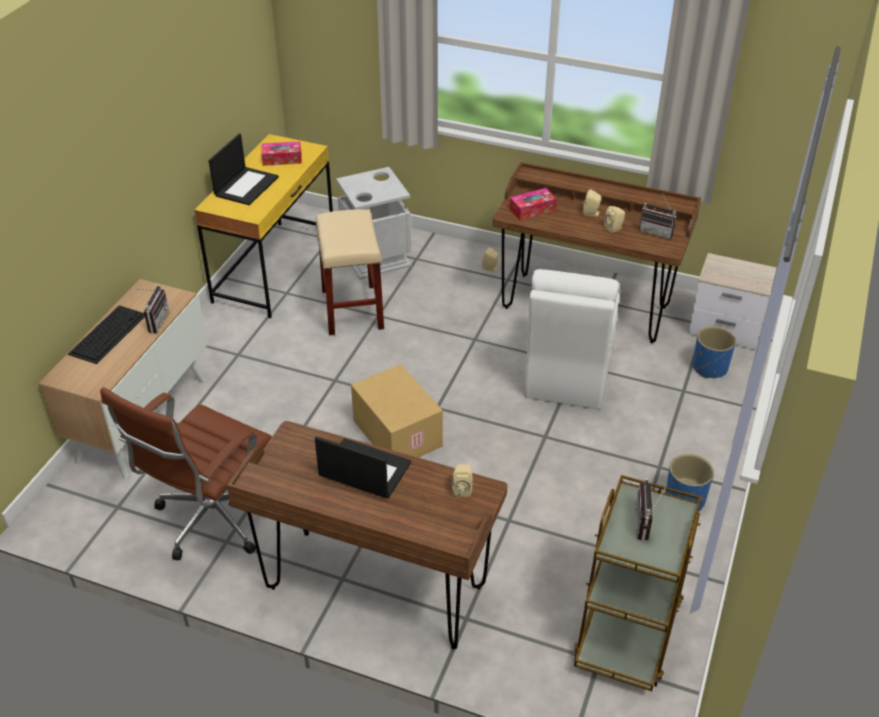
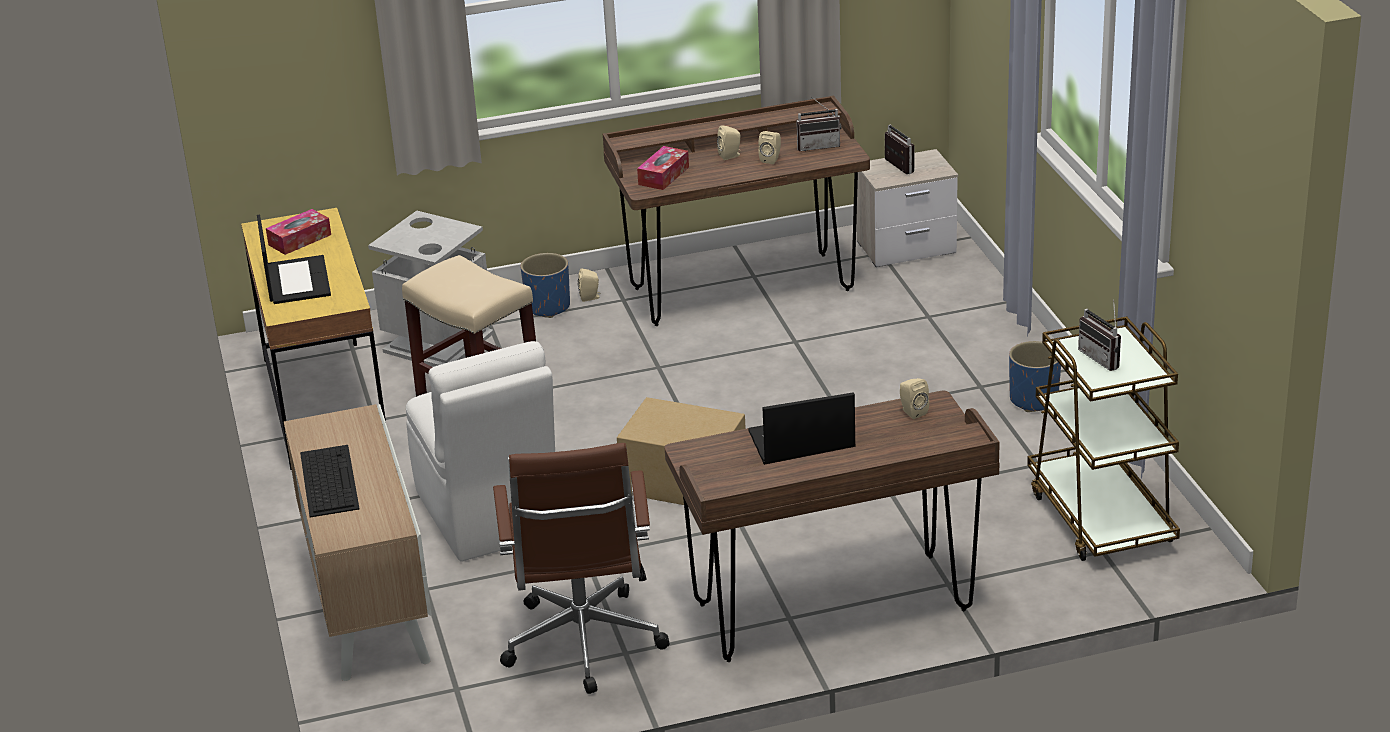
camera: 35 degrees left, 10 degrees down
(154, 321) = (368, 447): radio -> radio (894, 167)
(567, 374) = (796, 353): white chair -> white chair (489, 515)
(710, 368) = (930, 286): blue planter -> blue planter (548, 307)

